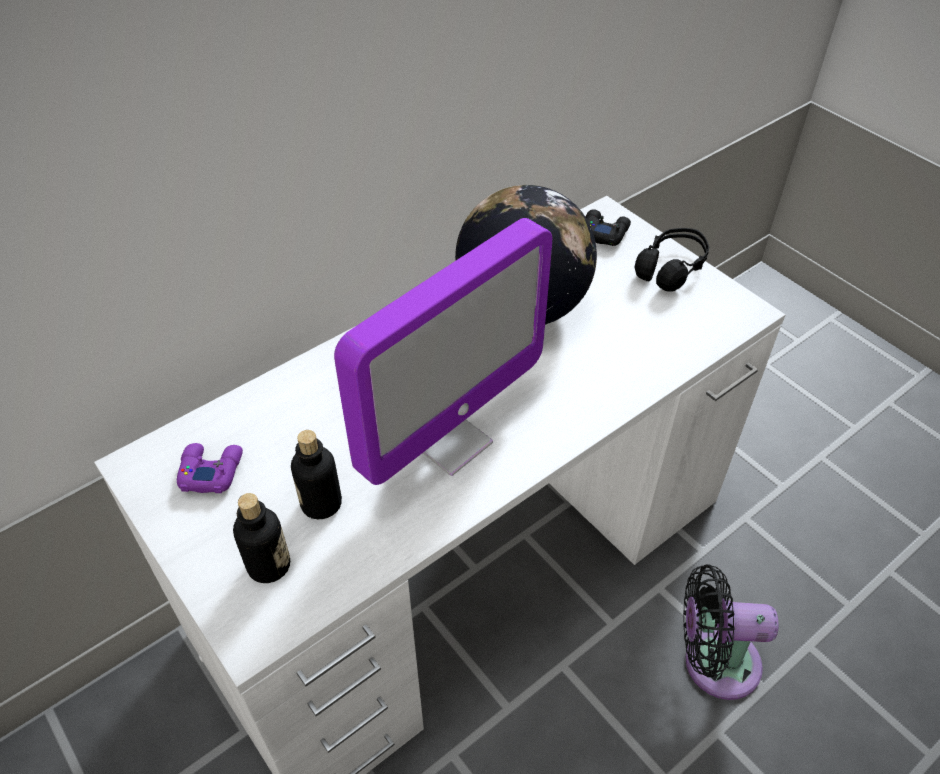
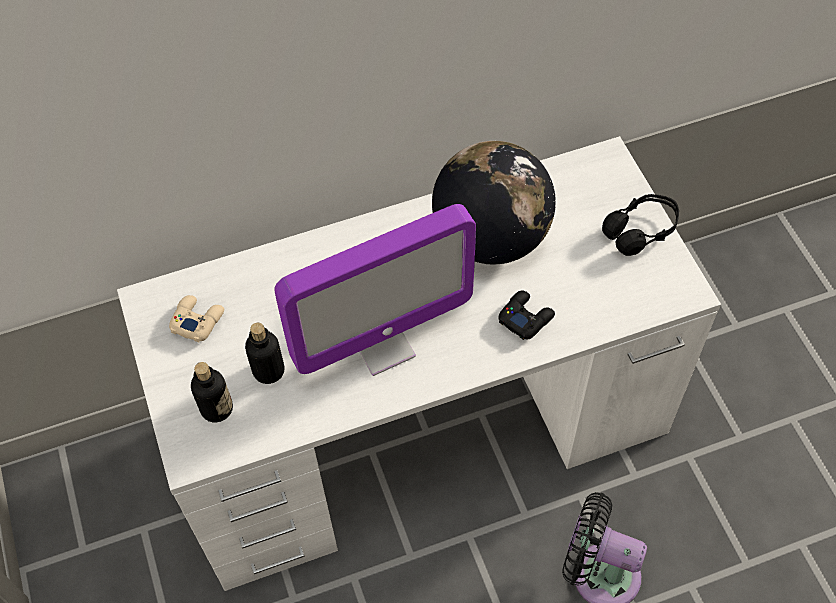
camera: 20 degrees right, 10 degrees up
(211, 471) = (197, 320): purple game controller -> beige game controller
(603, 232) = (597, 177): black game controller -> black game controller (525, 318)

